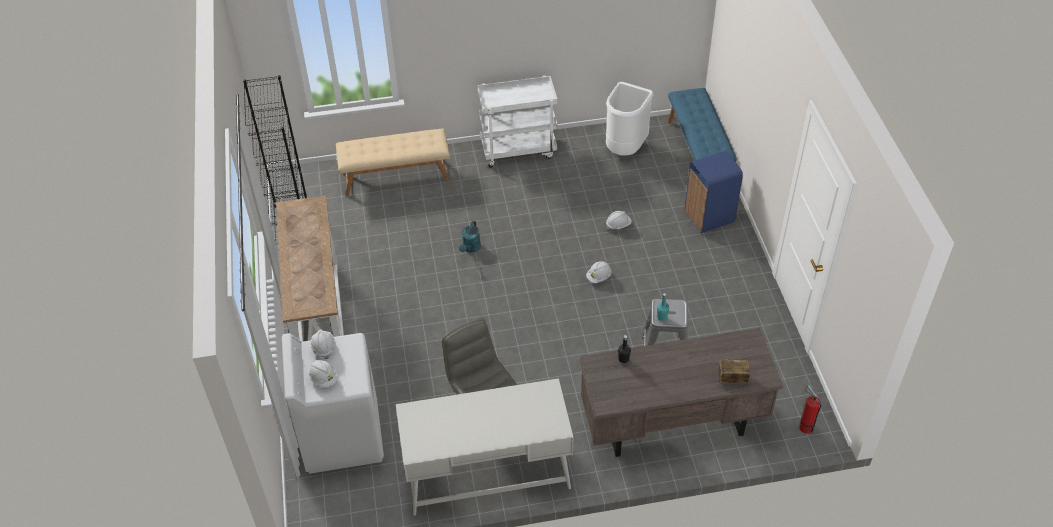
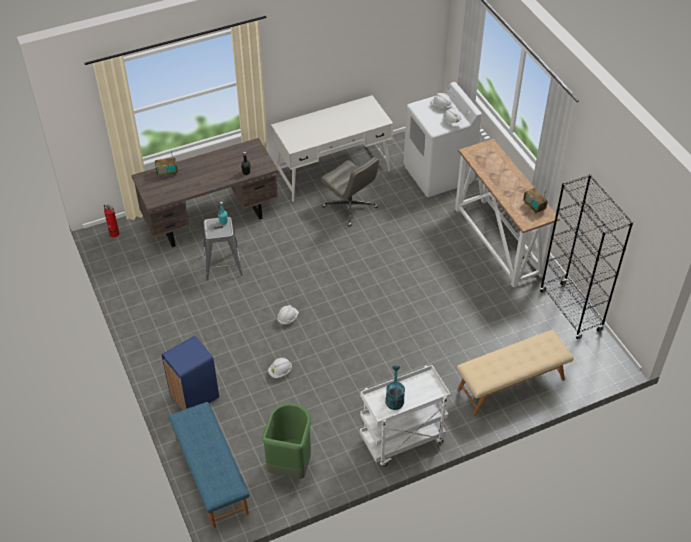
camera: 165 degrees right, 0 degrees up
(294, 220) = (534, 206): none -> radio
(470, 248) = (407, 324): turquoise watering can -> turquoise watering can (394, 398)
(625, 148) = (290, 465): white trash can -> green trash can

